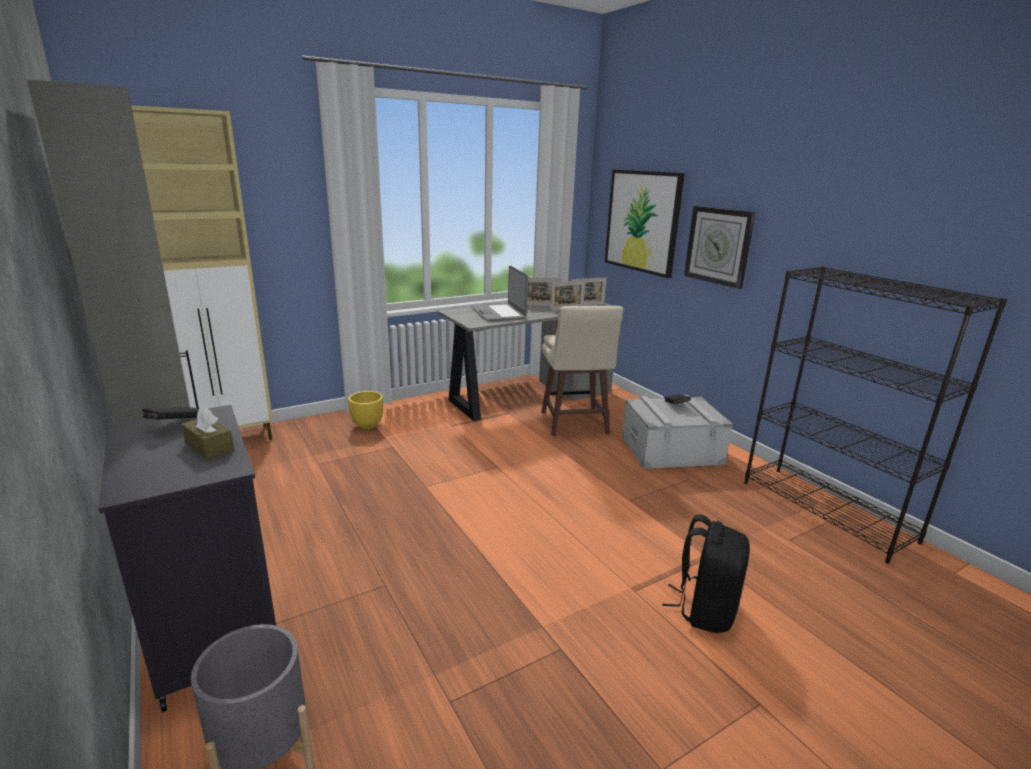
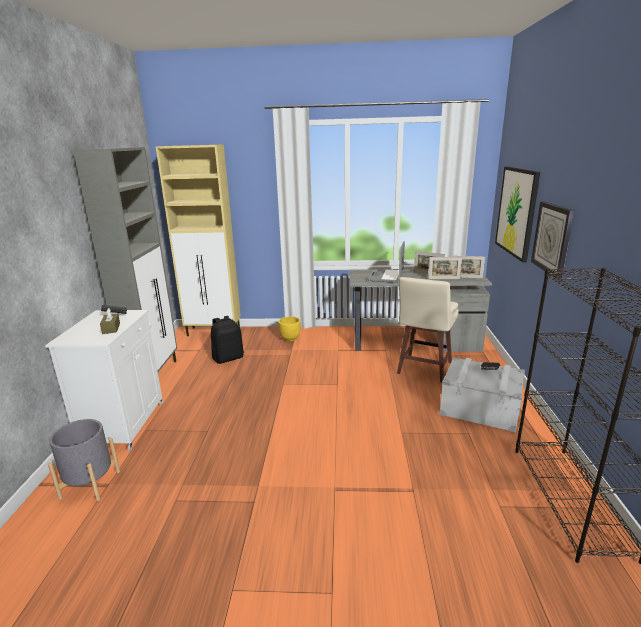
camera: 35 degrees right, 0 degrees up
(215, 629) = (124, 423): black cabinet -> white cabinet
(704, 609) = (367, 521): black backpack -> black backpack (228, 358)

